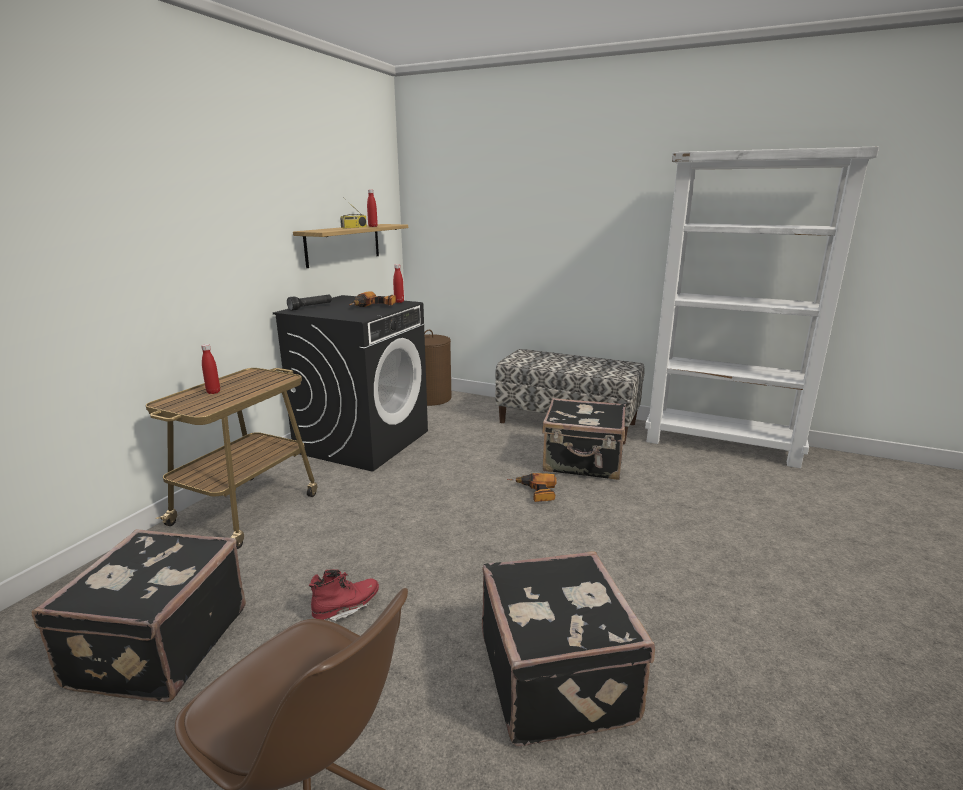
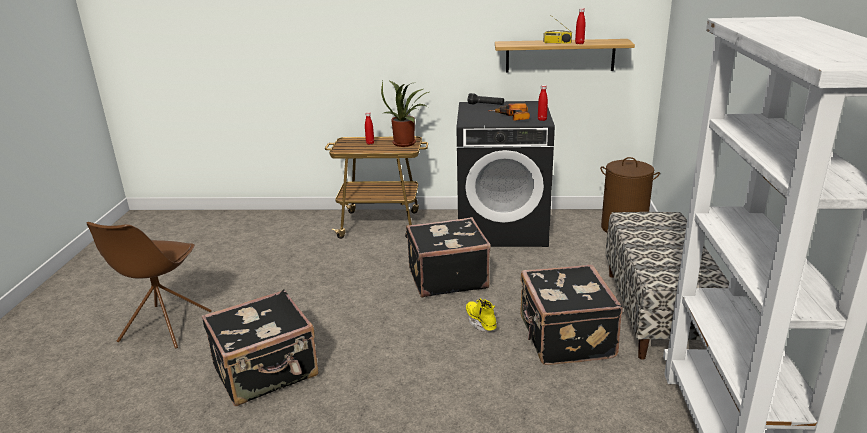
camera: 70 degrees right, 5 degrees up
(157, 646) = (258, 251): black suitcase -> black suitcase (446, 278)
(258, 376) = (406, 143): none -> potted plant
(346, 608) = (301, 287): red boot -> none
(535, 493) = (481, 323): power drill -> yellow boot

